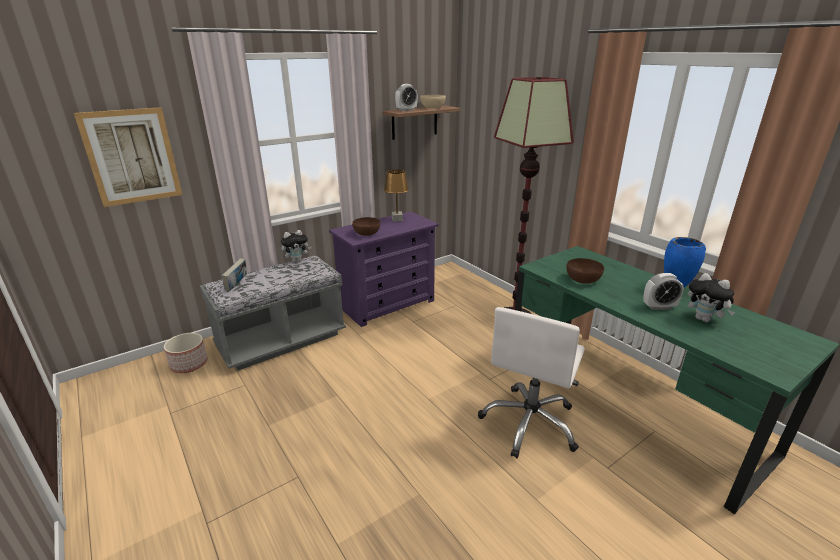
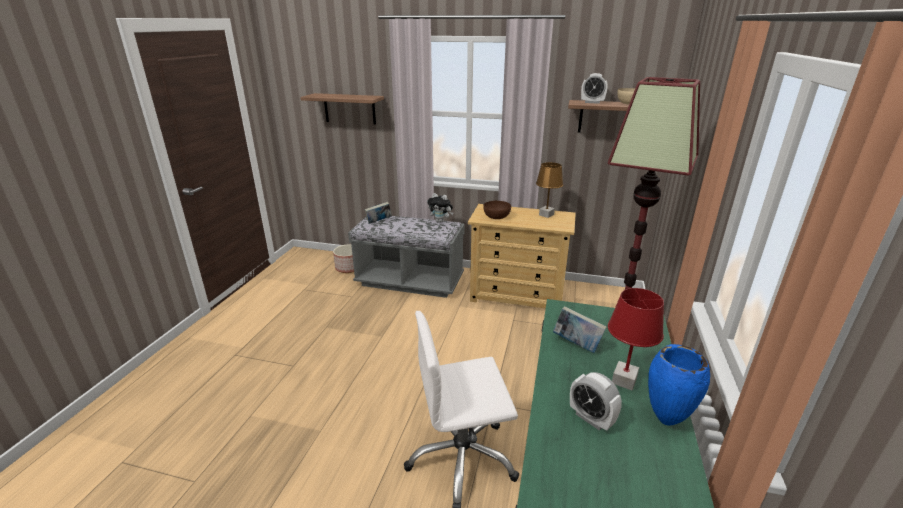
camera: 50 degrees right, 0 degrees up
(132, 157) = (349, 109): picture -> shelf
(387, 304) = (517, 295): purple dresser -> beige dresser
(583, 280) = (576, 344): brown bowl -> book
(631, 283) = (624, 380): none -> red table lamp
(704, 319) = (612, 468): plush toy -> none

